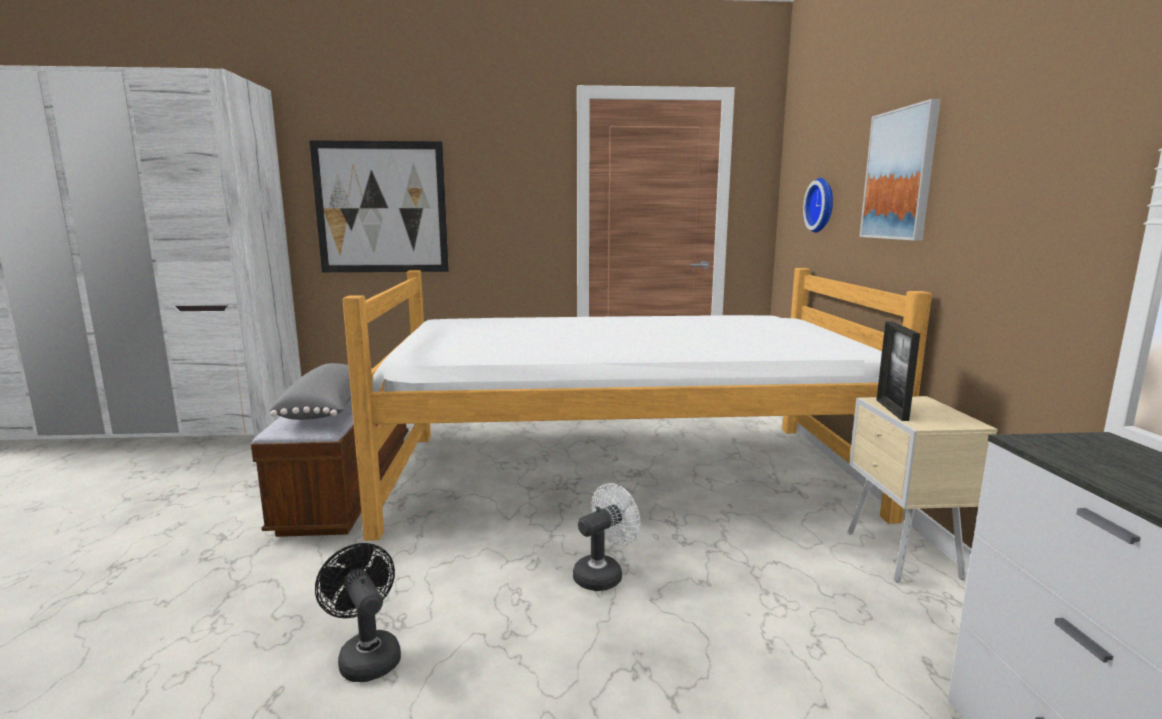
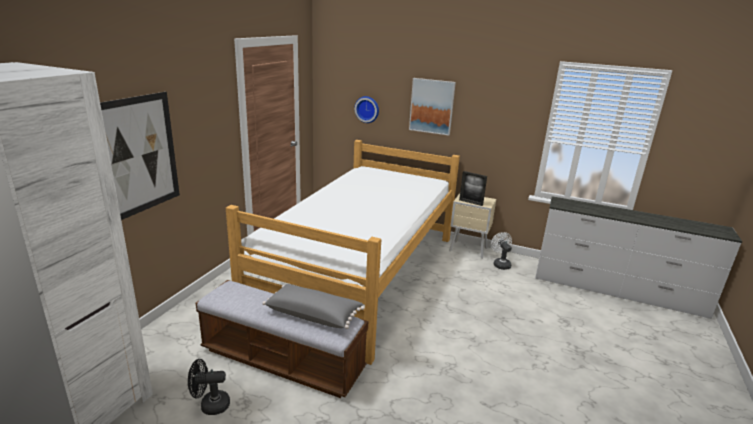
camera: 65 degrees left, 10 degrees up
(366, 655) = (470, 377): black fan -> black fan (210, 405)
(603, 574) = (445, 307): white fan -> white fan (500, 264)

